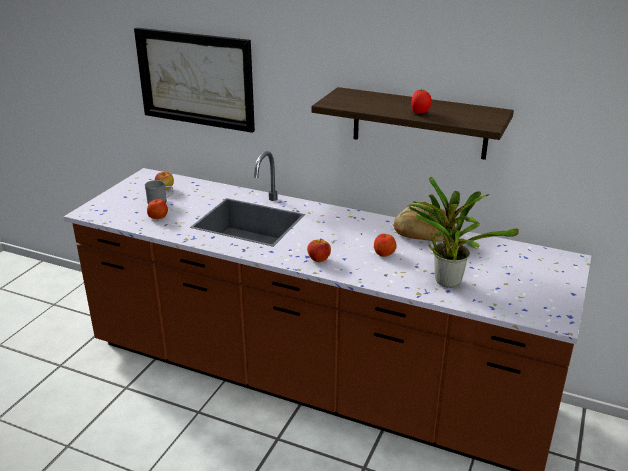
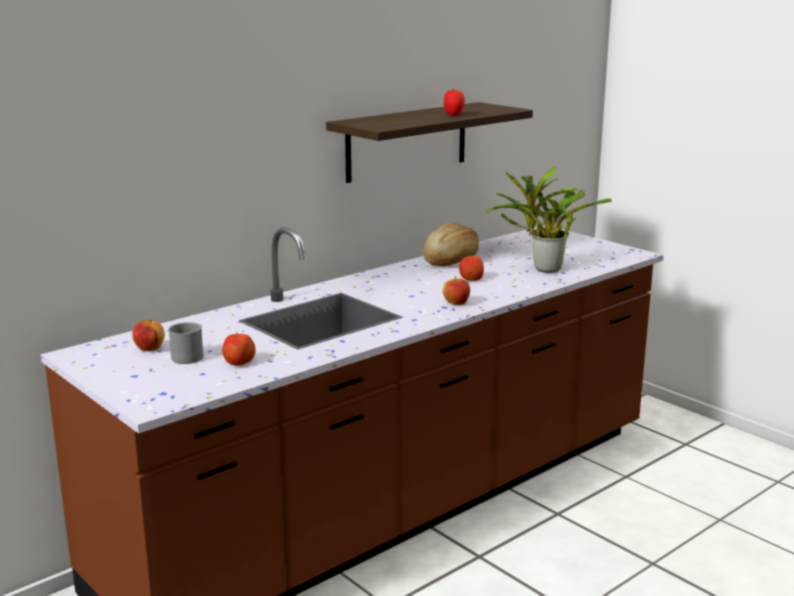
camera: 65 degrees left, 10 degrees down
(195, 79) = (132, 164): picture -> none

